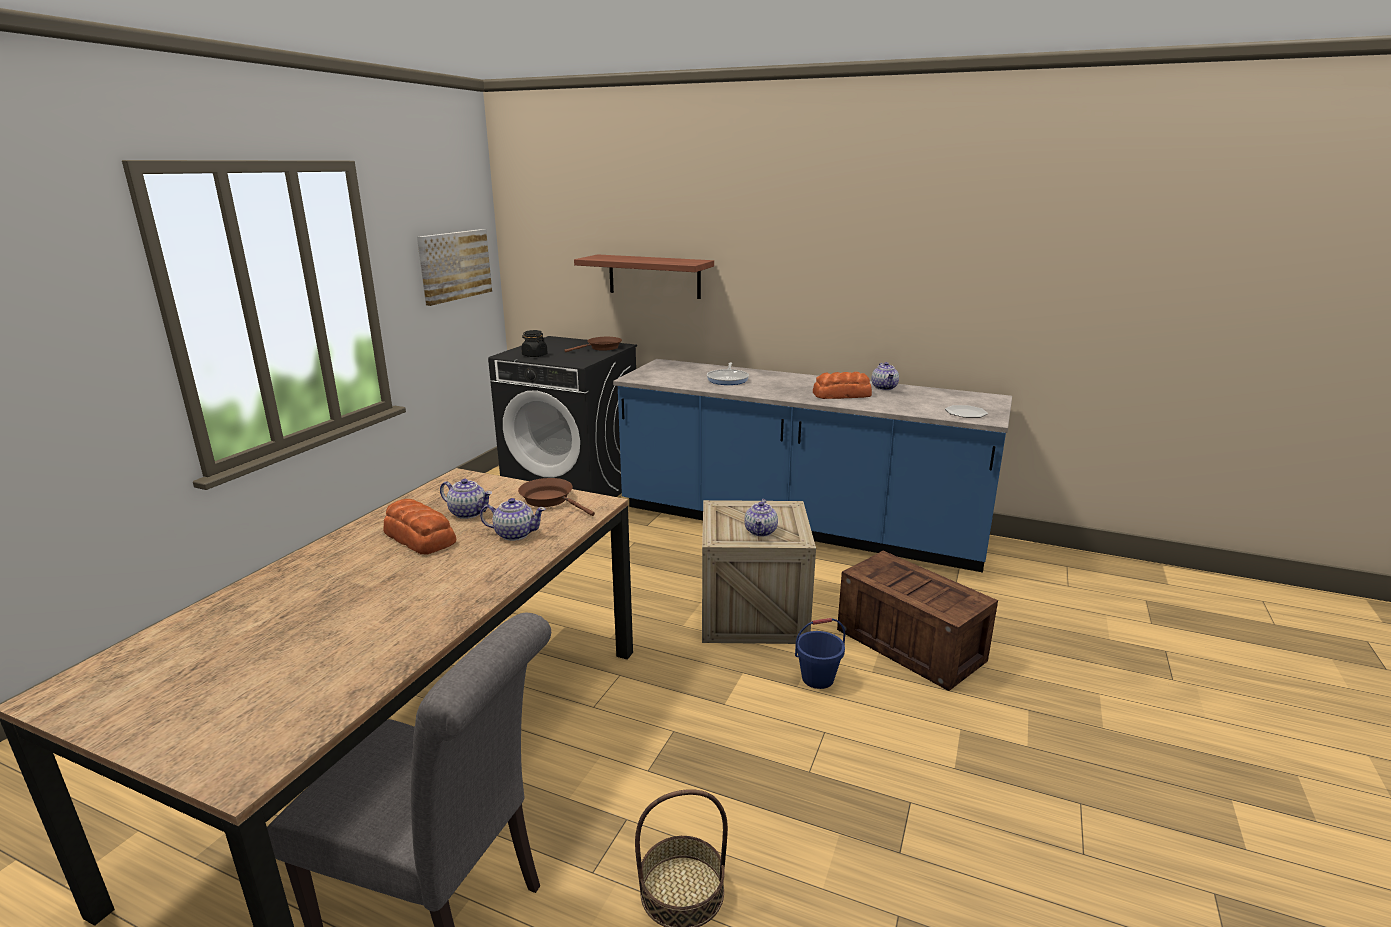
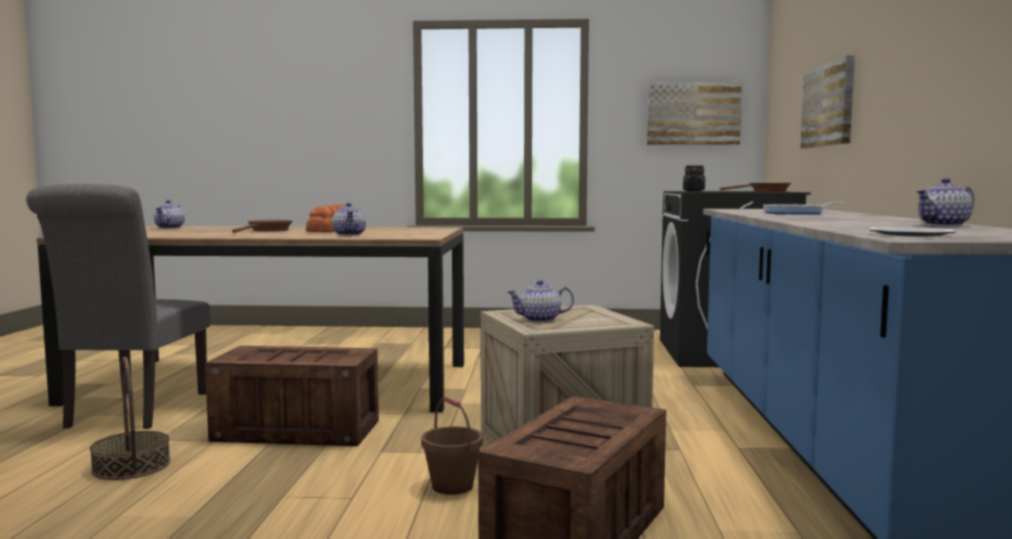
camera: 70 degrees right, 15 degrees down
(469, 513) = (380, 231): teapot -> teapot (170, 228)
(550, 500) = (419, 234): brown frying pan -> brown frying pan (268, 230)
(631, 750) = (299, 430): none -> crate
(654, 276) = (829, 105): shelf -> picture
(817, 678) = (453, 486): blue bucket -> brown bucket
(842, 395) = (845, 221): bread -> none

